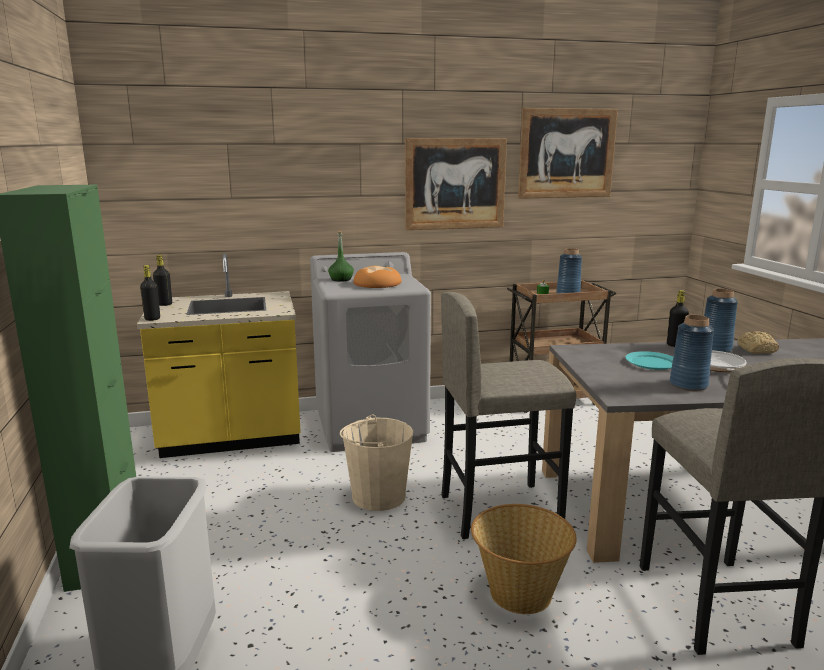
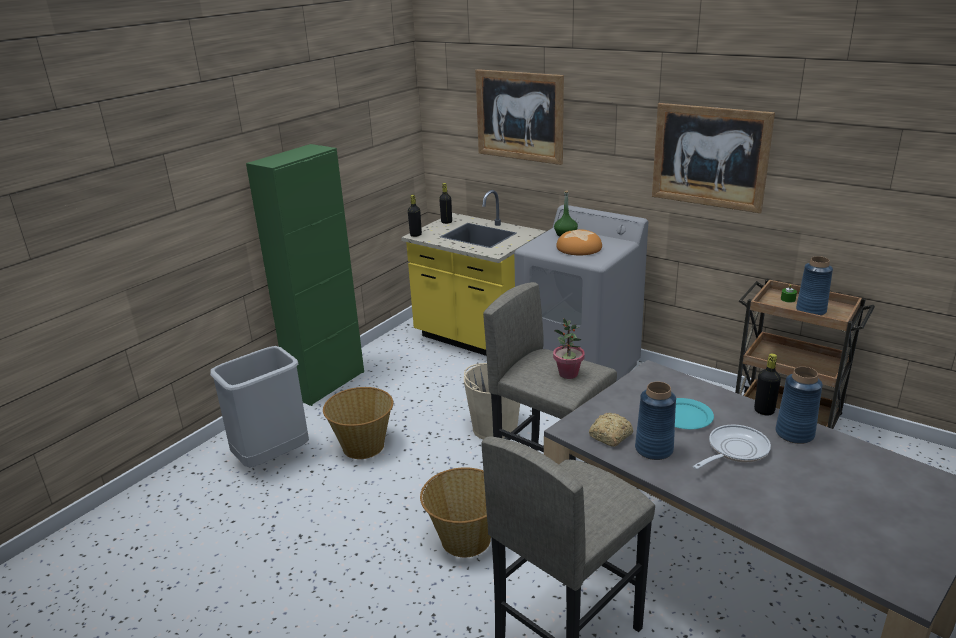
camera: 50 degrees right, 10 degrees up
(271, 582) = (363, 446): none -> basket
(530, 368) = (568, 374): none -> potted plant
(566, 153) = (858, 138): picture -> picture (519, 116)
(756, 350) = (838, 456): bread -> bread (609, 436)

